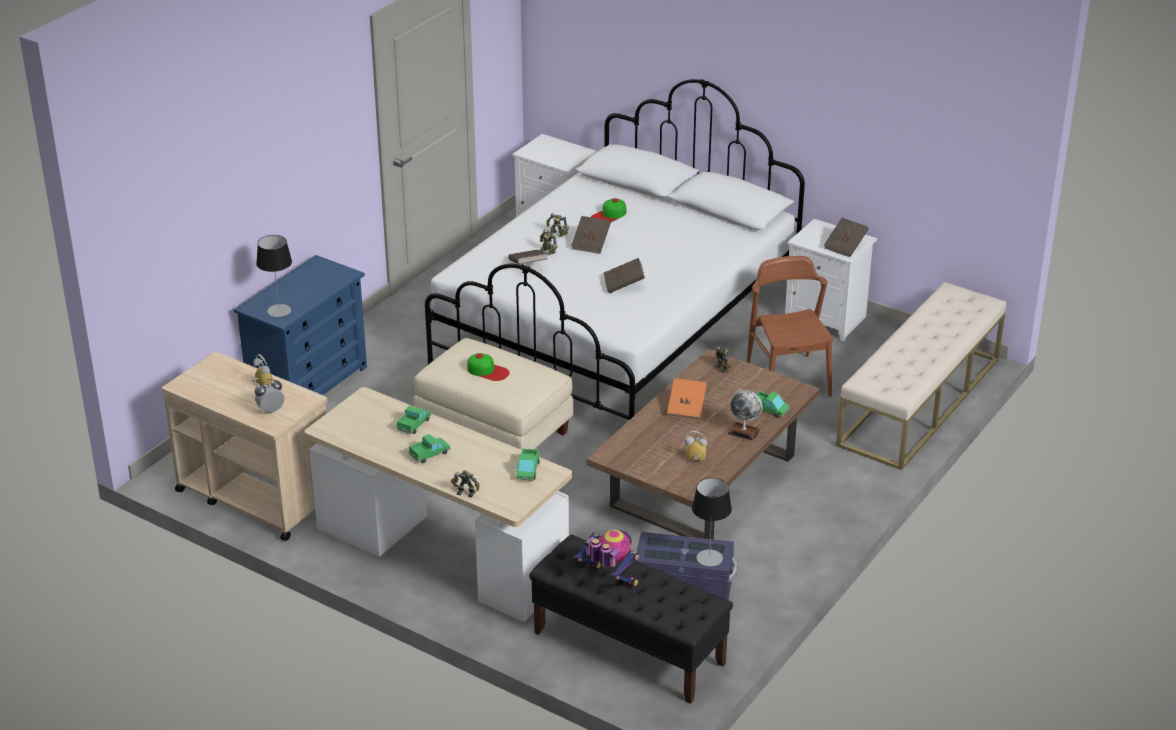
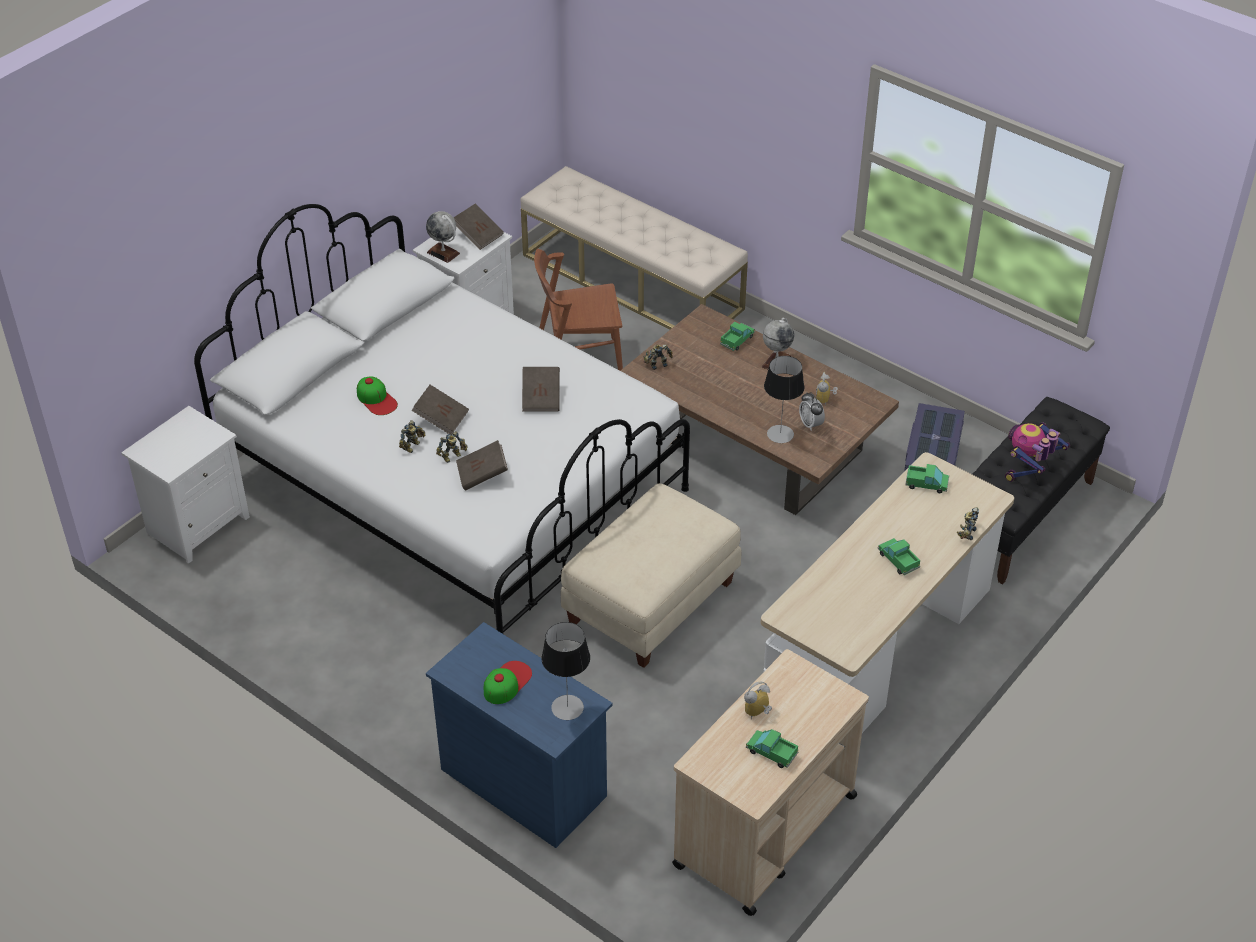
camera: 85 degrees left, 10 degrees up
(271, 410) = (815, 701): alarm clock -> alarm clock (810, 424)
(414, 424) = (840, 573): toy truck -> toy truck (771, 752)
(488, 371) = (654, 543): cap -> cap (507, 682)
(686, 408) = (732, 397): orange book -> none
(709, 558) = (946, 421): table lamp -> table lamp (780, 434)
(814, 232) = (443, 253): none -> globe

